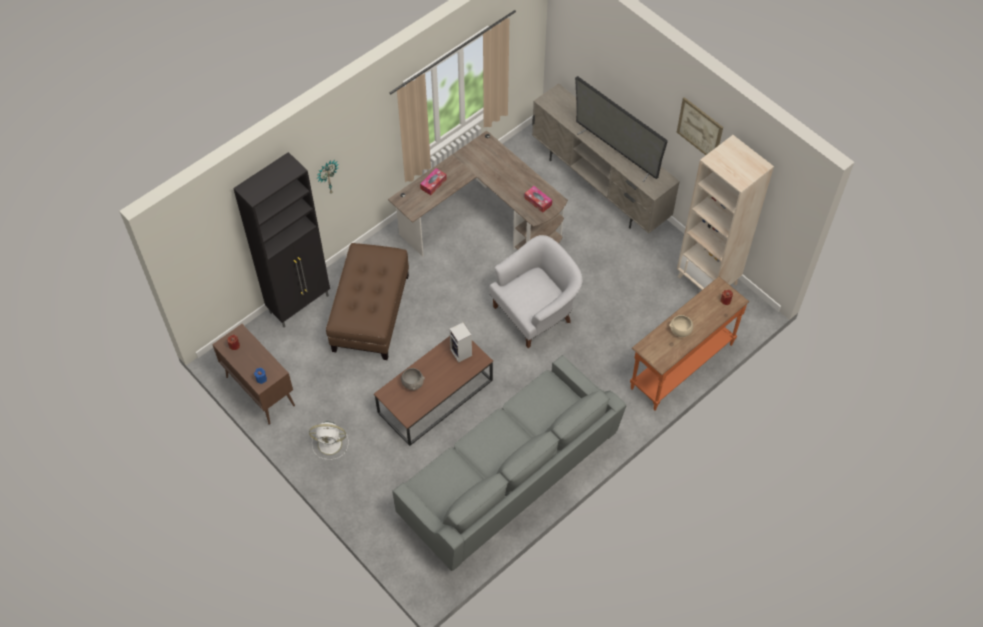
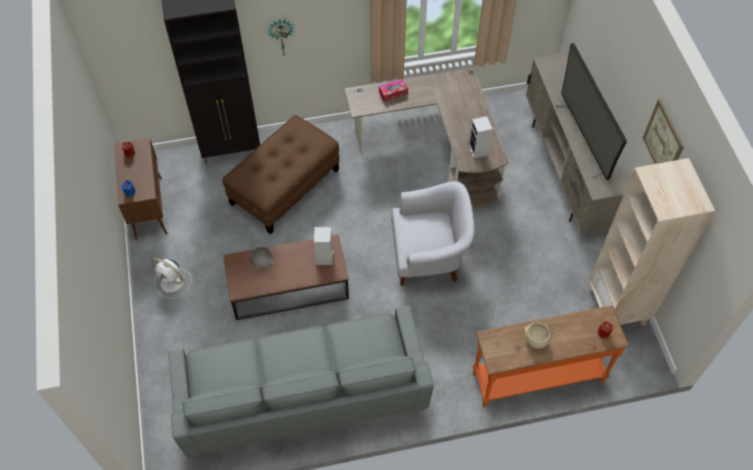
camera: 30 degrees right, 0 degrees up
(538, 201) = (478, 151): tissue box -> speaker

